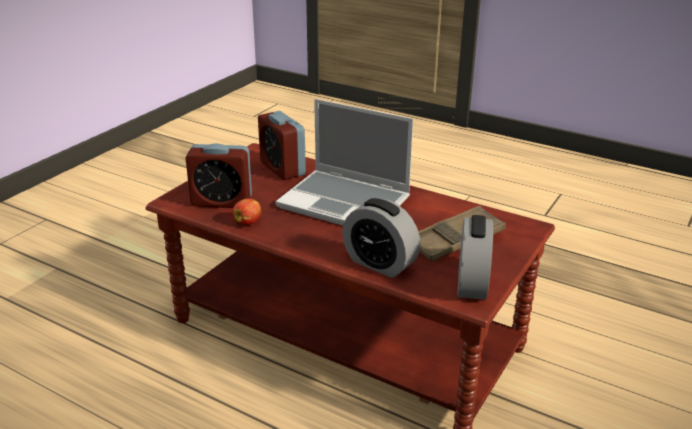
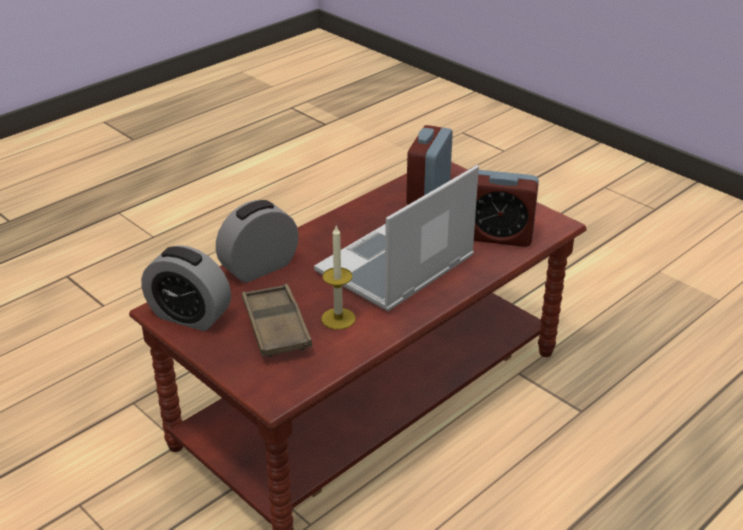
camera: 105 degrees right, 5 degrees up
(248, 222) = (377, 204): apple -> none
(282, 168) = (499, 236): alarm clock -> alarm clock turned 150 degrees counterclockwise
(427, 216) = (338, 318): none -> candle

